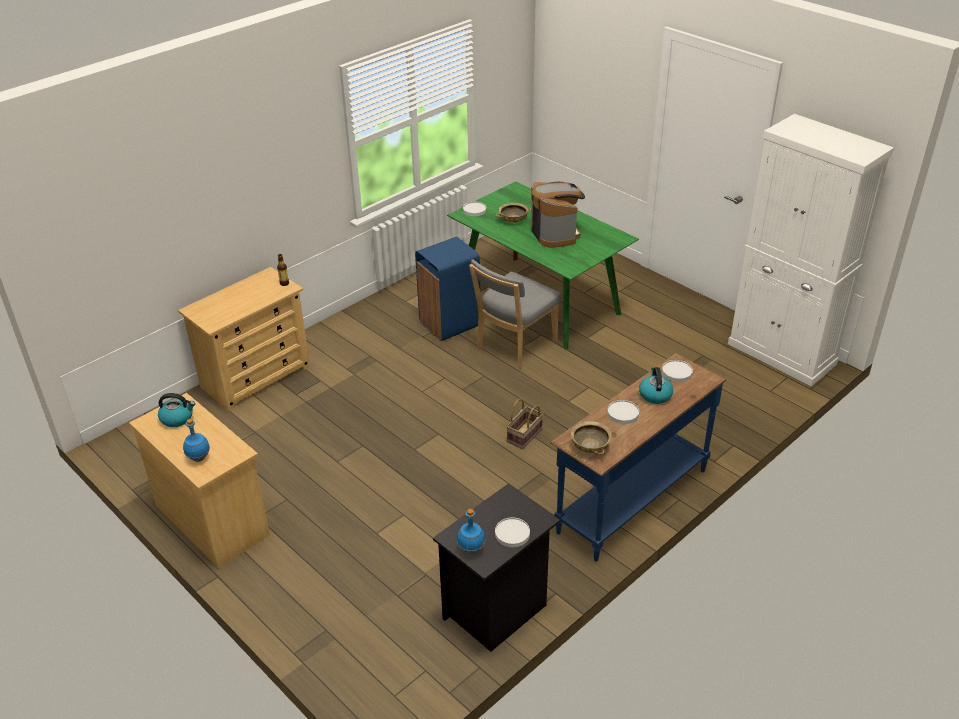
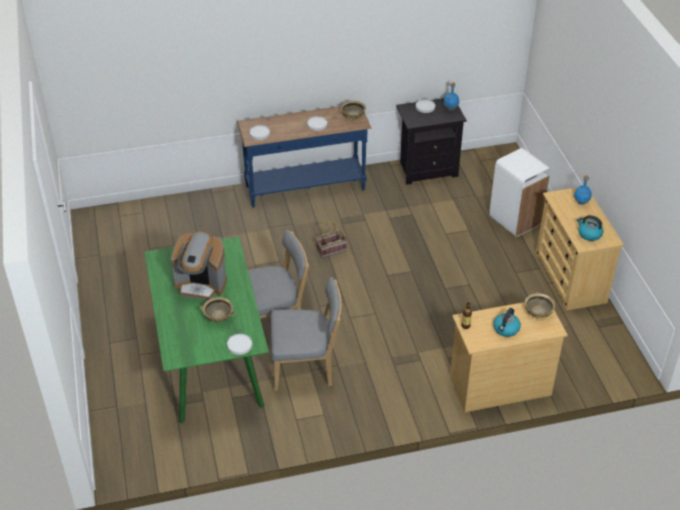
camera: 150 degrees left, 5 degrees up
(215, 317) = (538, 312): none -> beige bowl
(319, 575) = (515, 221): none -> white trash can
(449, 324) = (306, 368): blue trash can -> grey chair
(555, 234) = (201, 285): coffee machine -> coffee machine turned 90 degrees counterclockwise
(655, 395) = (287, 127): kettle -> kettle (506, 329)
(781, 354) = (98, 232): white cabinet -> none

